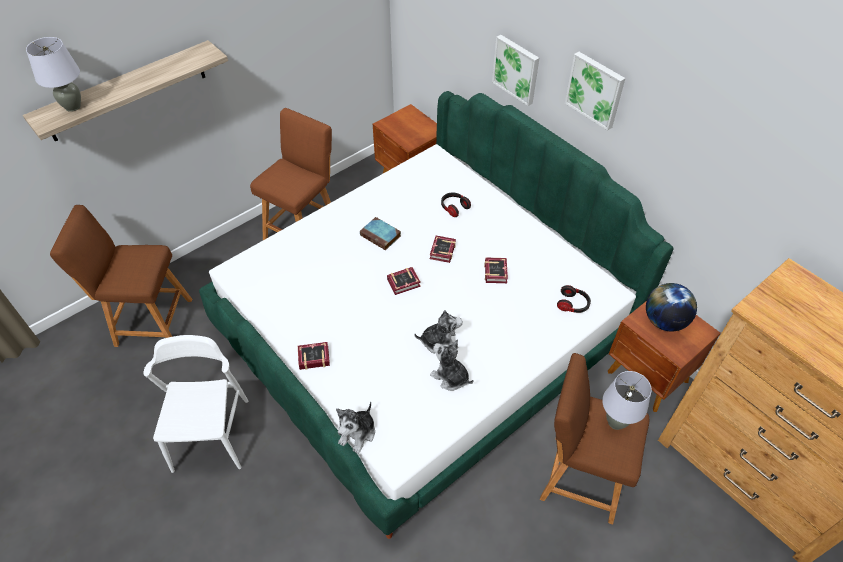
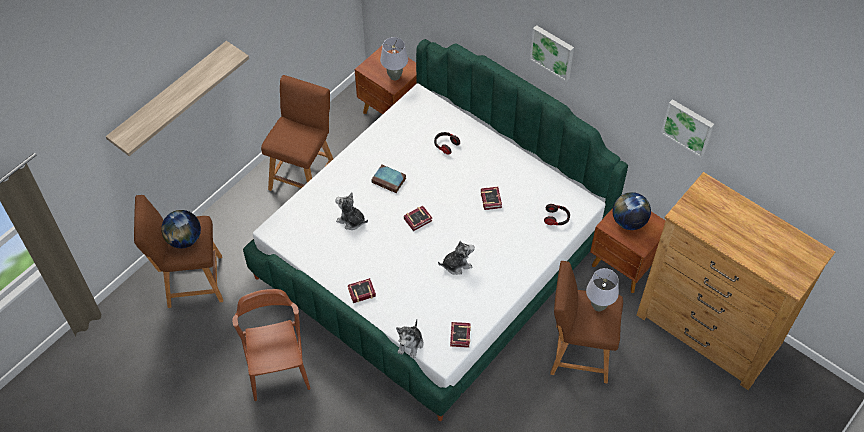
camera: 10 degrees left, 5 degrees up
(73, 107) = (143, 123): grey table lamp -> grey table lamp (395, 76)
(128, 266) = (184, 239): none -> globe
(211, 434) = (277, 367): white chair -> brown chair
(441, 252) = (443, 188): book -> book (459, 337)
(450, 377) = (471, 291): plush toy -> plush toy (351, 220)
(516, 69) = (486, 29): picture -> picture (688, 126)

